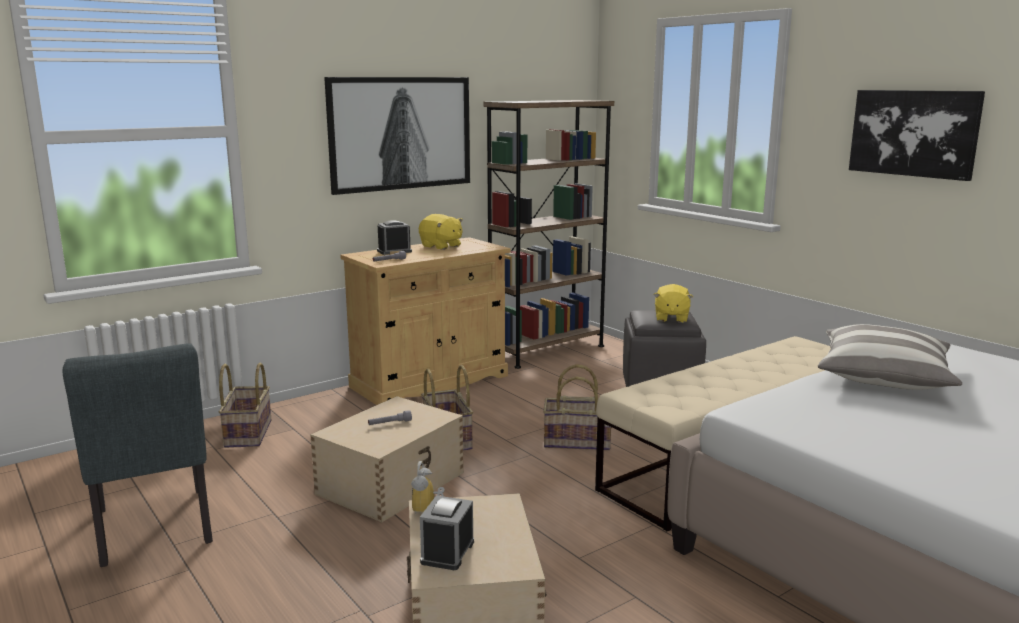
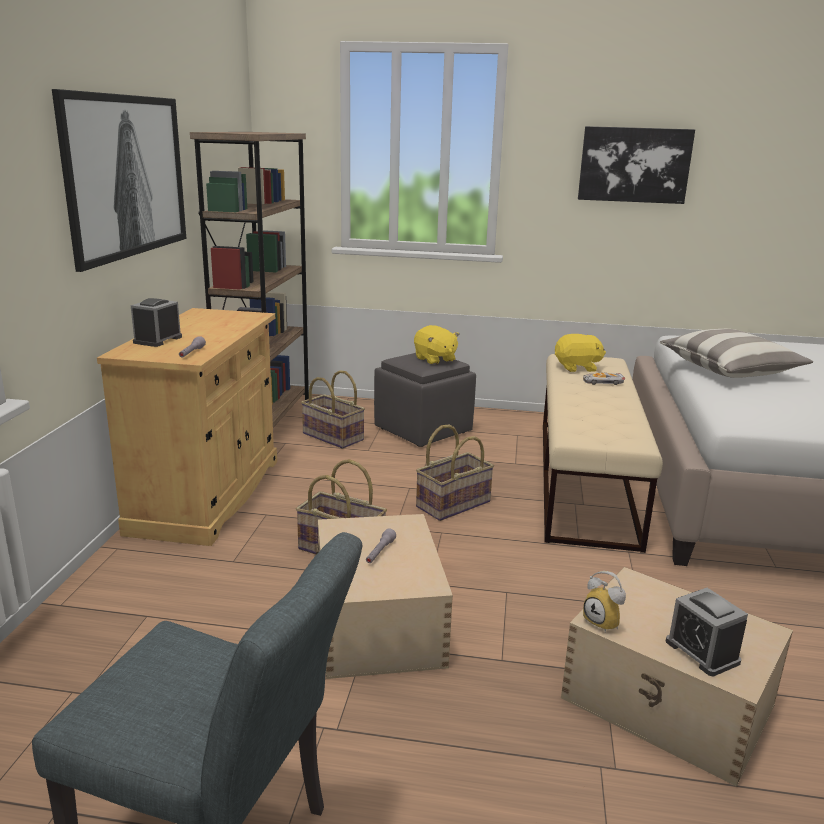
camera: 45 degrees left, 5 degrees up
(247, 433) = (92, 651): basket -> basket (332, 437)
(441, 246) = (195, 324): yellow plush toy -> yellow plush toy (577, 368)
(777, 366) = (602, 382): none -> toy car

